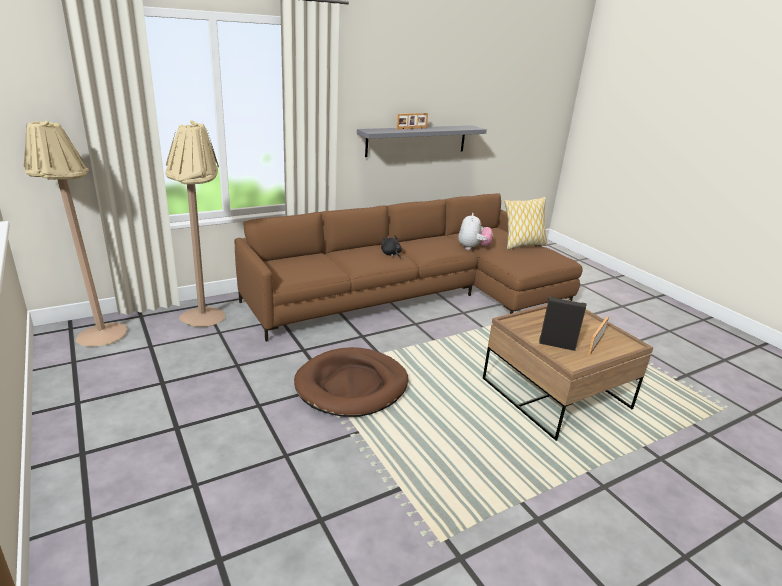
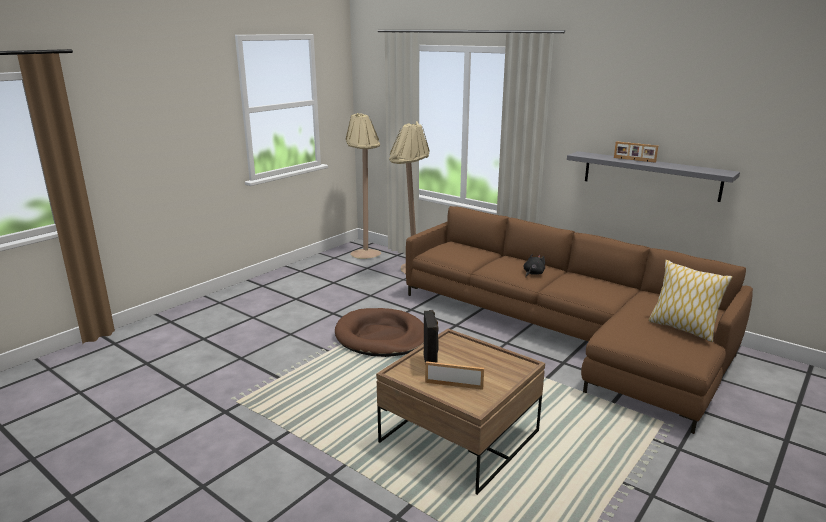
camera: 70 degrees right, 5 degrees down
(473, 248) = (622, 305): plush toy -> none

